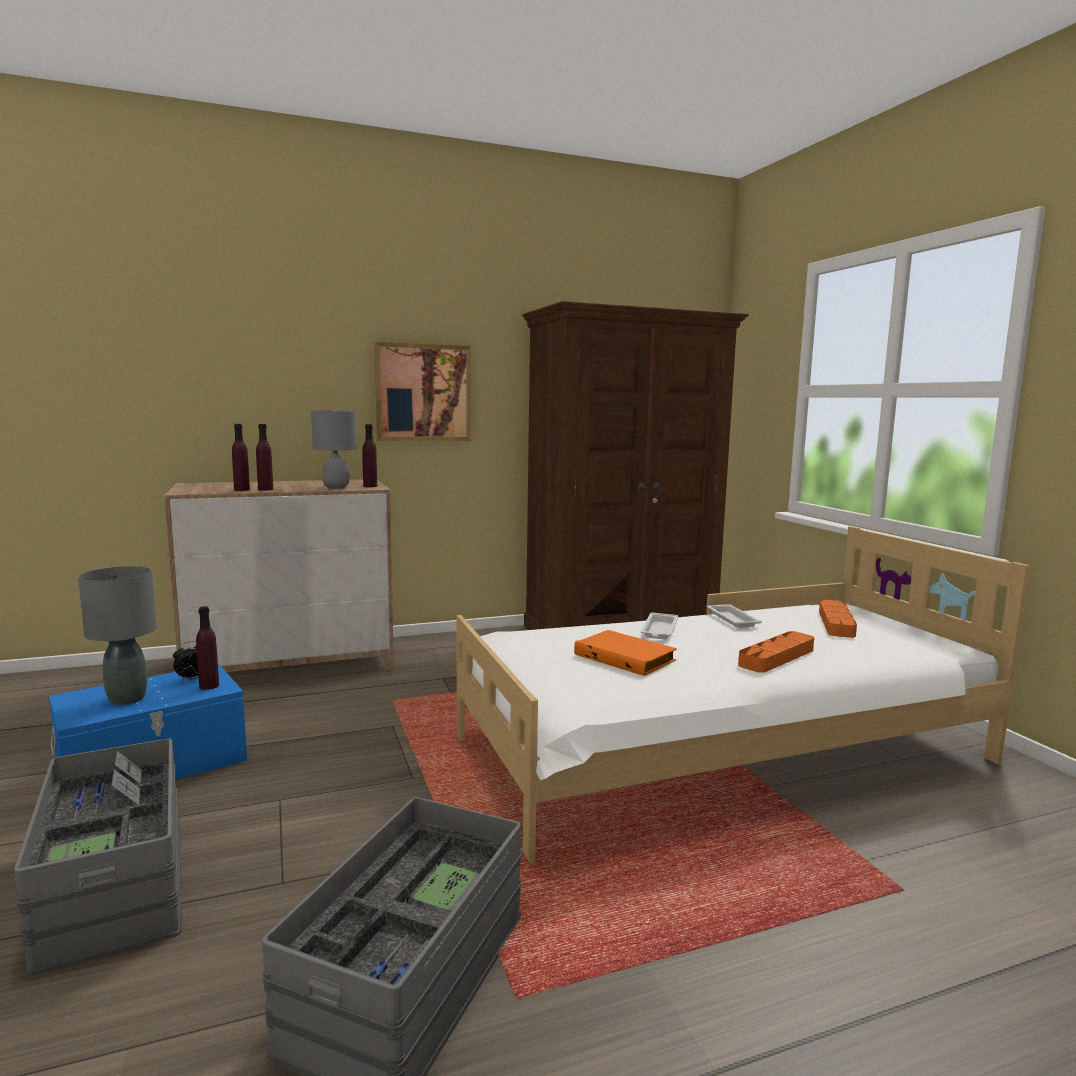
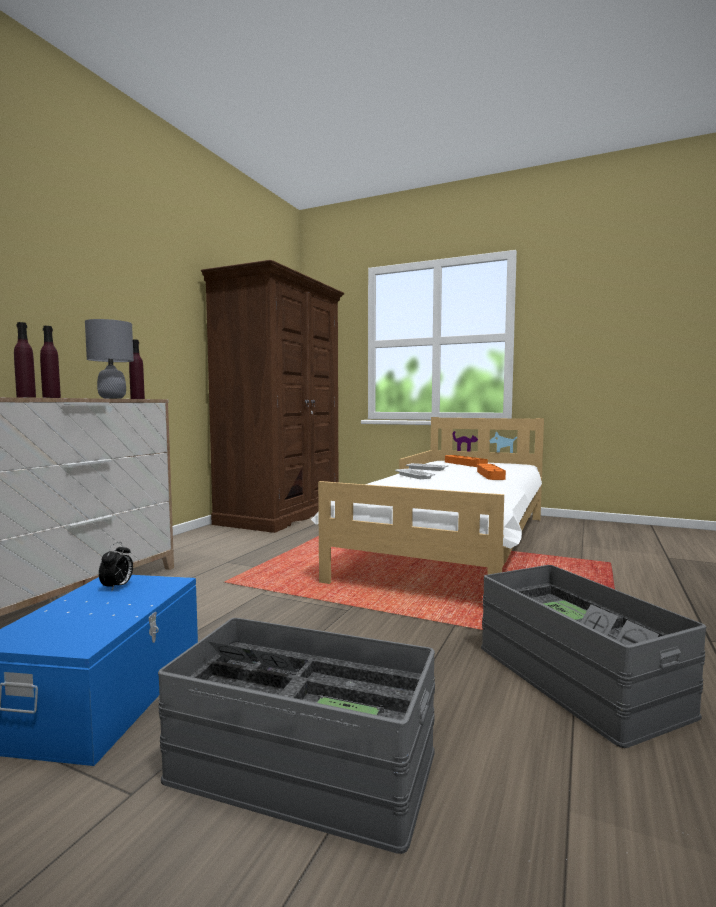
camera: 45 degrees left, 5 degrees down
(126, 699) = (91, 616): grey table lamp -> none
(209, 686) = (152, 584): purple bottle -> none
(423, 393) = (135, 323): picture -> none
(626, 657) = (442, 485): orange book -> none

